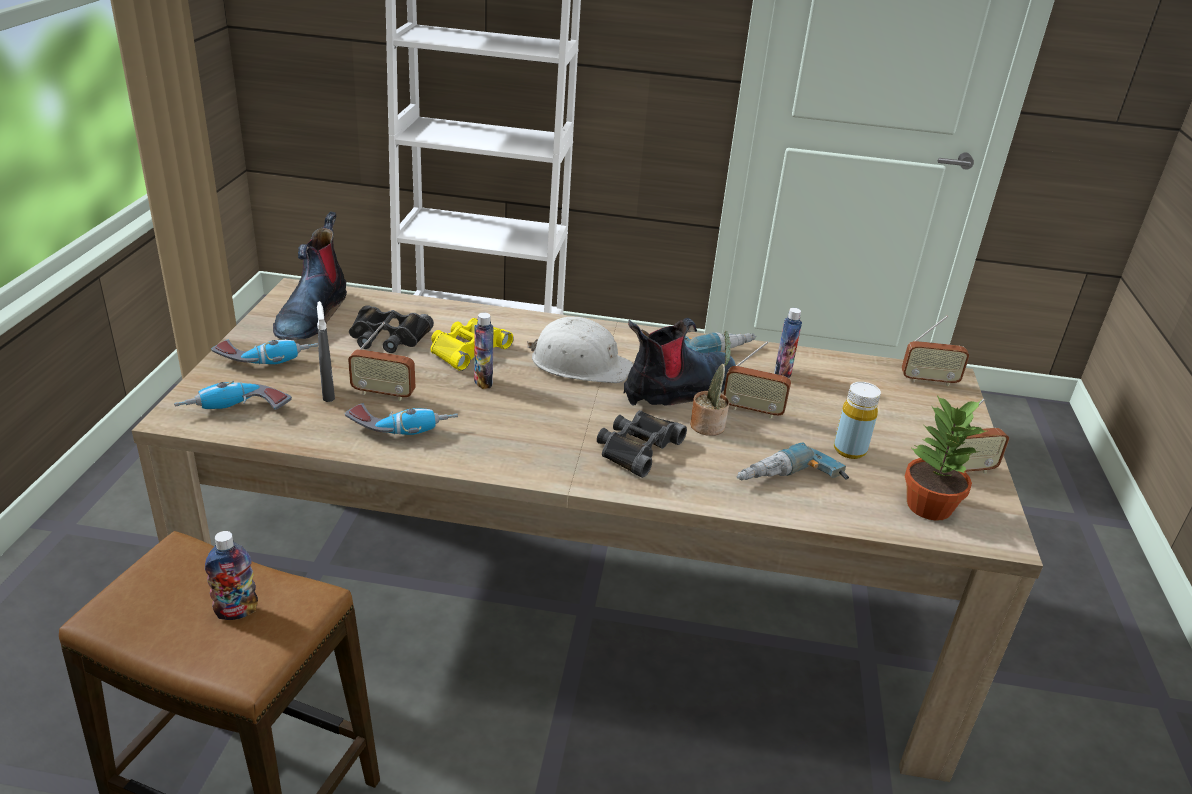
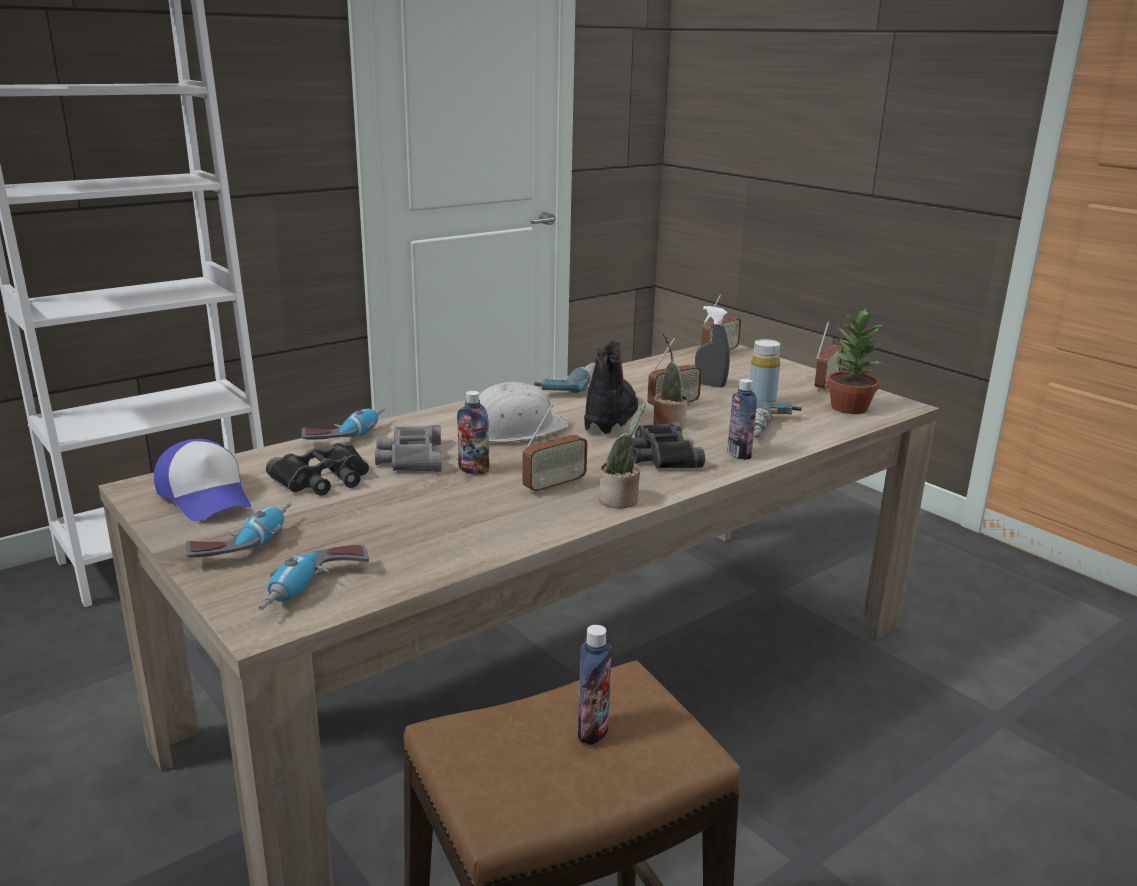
camera: 45 degrees left, 10 degrees down
(311, 315) = (206, 496): boot -> cap
(328, 393) = (367, 536): grey spray bottle -> grey spray bottle (710, 385)
(383, 393) = (415, 513): radio -> radio (554, 486)
(402, 427) = (485, 524): power drill -> power drill (347, 435)
(466, 349) = (410, 458): yellow binoculars -> grey binoculars
(521, 466) = (620, 501): none -> potted plant
(782, 373) = (643, 381): bottle -> bottle (739, 454)

